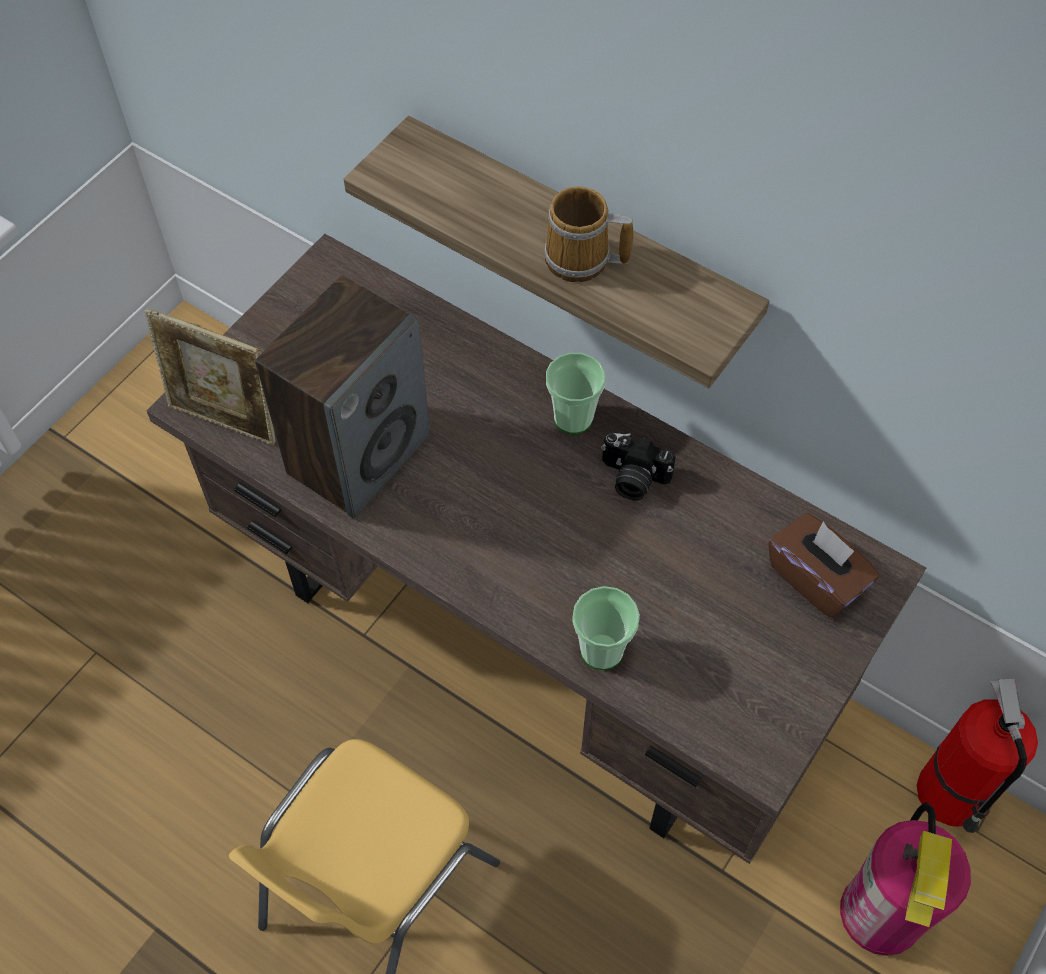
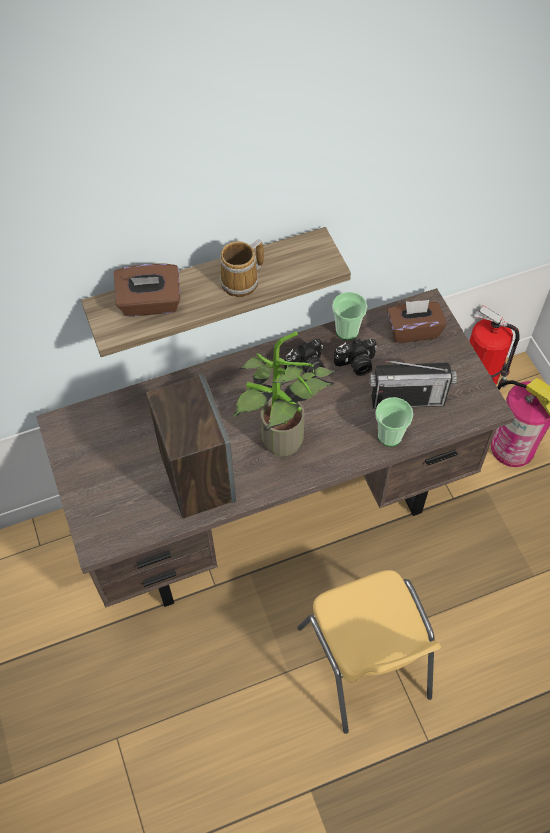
camera: 55 degrees left, 0 degrees up
(226, 420) = (123, 531): picture frame -> none
(458, 185) = (150, 304): none -> brown tissue box
(480, 519) = (280, 445): none -> potted plant
(573, 417) = (252, 371): cup -> cup (347, 331)
(684, 639) = (407, 399): none -> radio
(689, 537) = (356, 365): none -> camera

